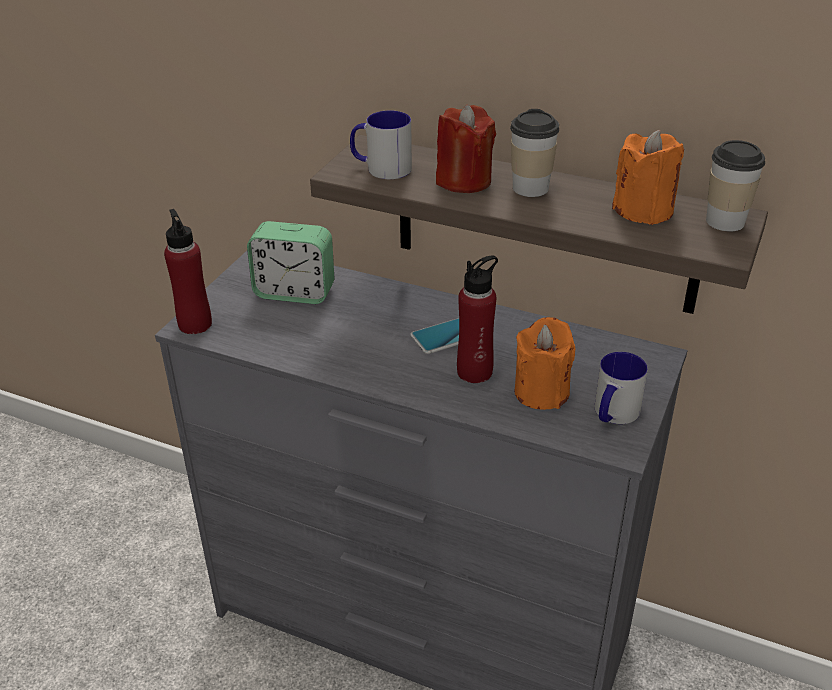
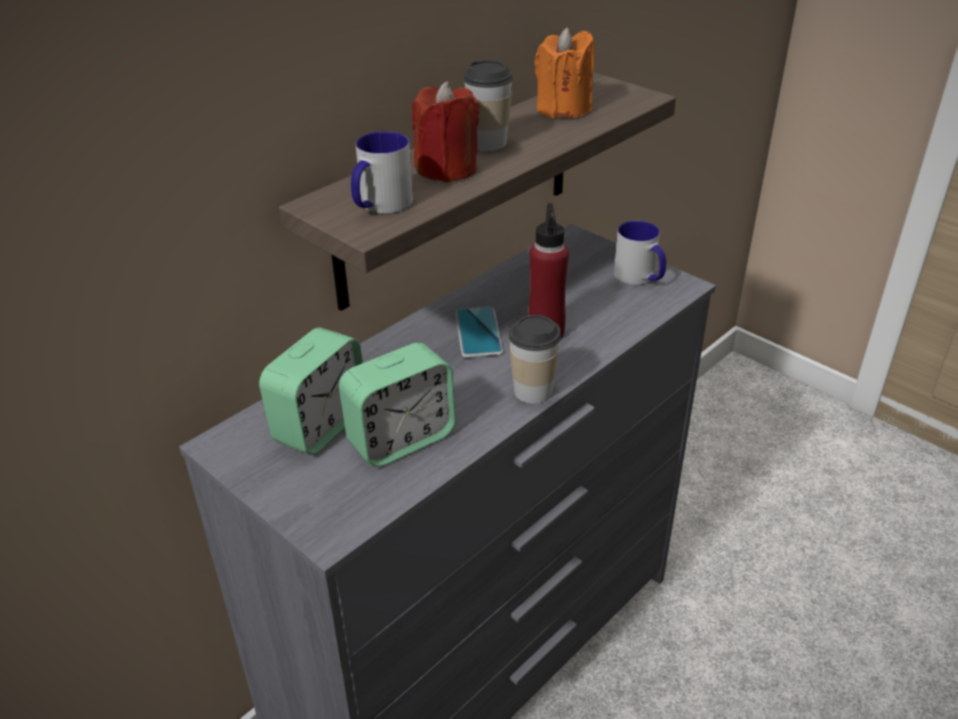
camera: 70 degrees left, 0 degrees up
(195, 324) = (328, 525): red bottle -> none
(293, 331) = (401, 439): none -> alarm clock
(541, 392) = (594, 304): orange candle -> none
(725, 221) = (601, 87): cup -> cup (533, 391)

